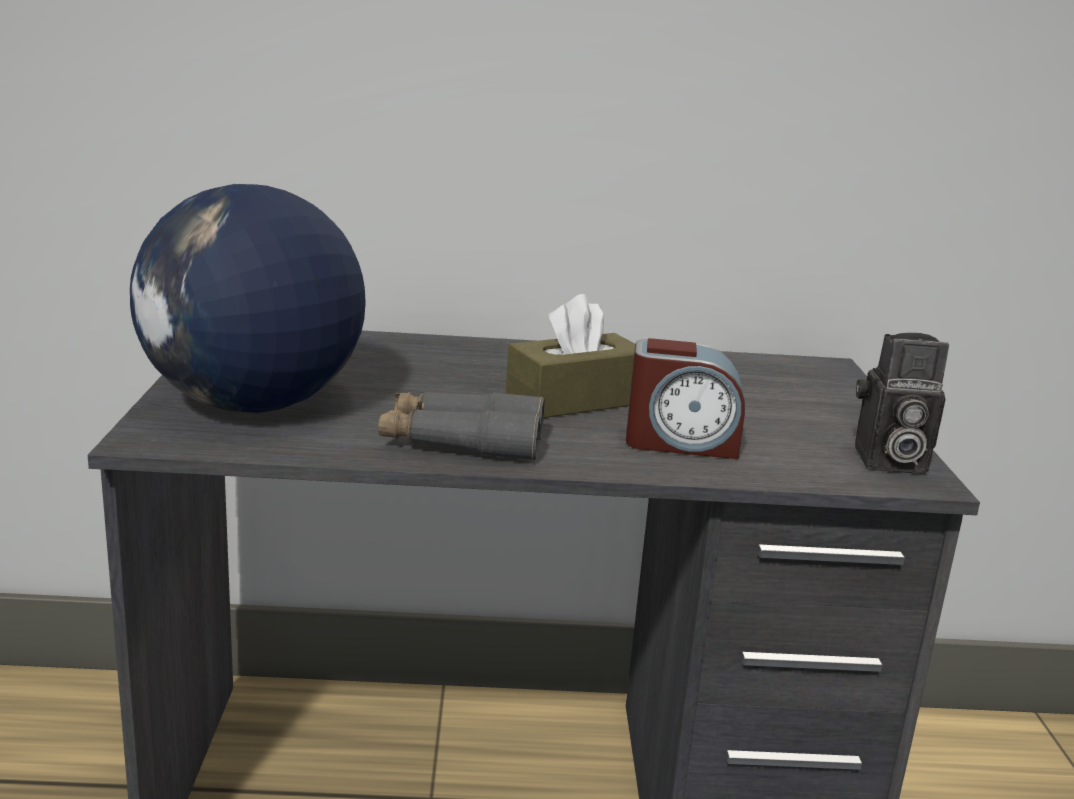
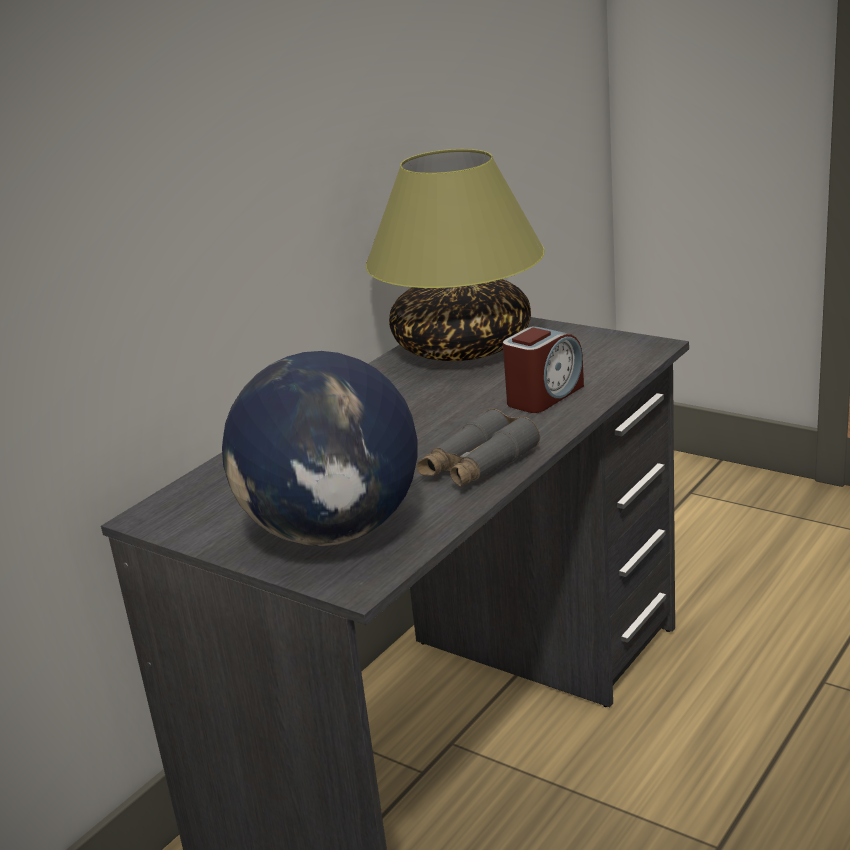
camera: 50 degrees left, 5 degrees up
(575, 400) = (443, 411): brown tissue box -> none
(746, 378) = (462, 347): none -> table lamp
(887, 462) = (623, 347): camera -> none

